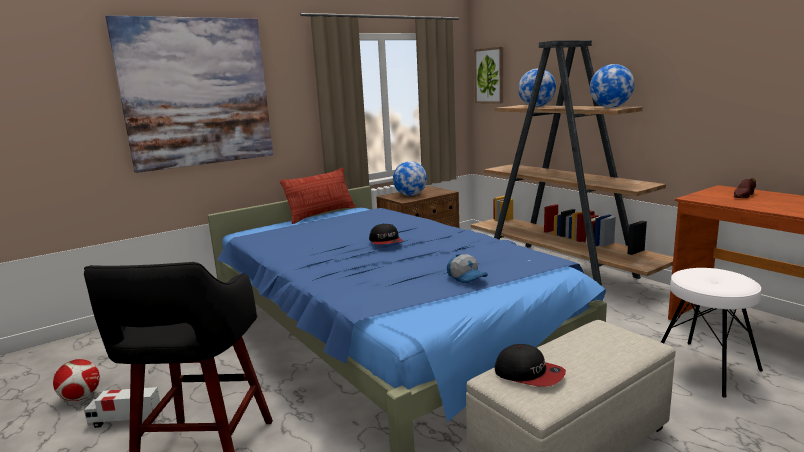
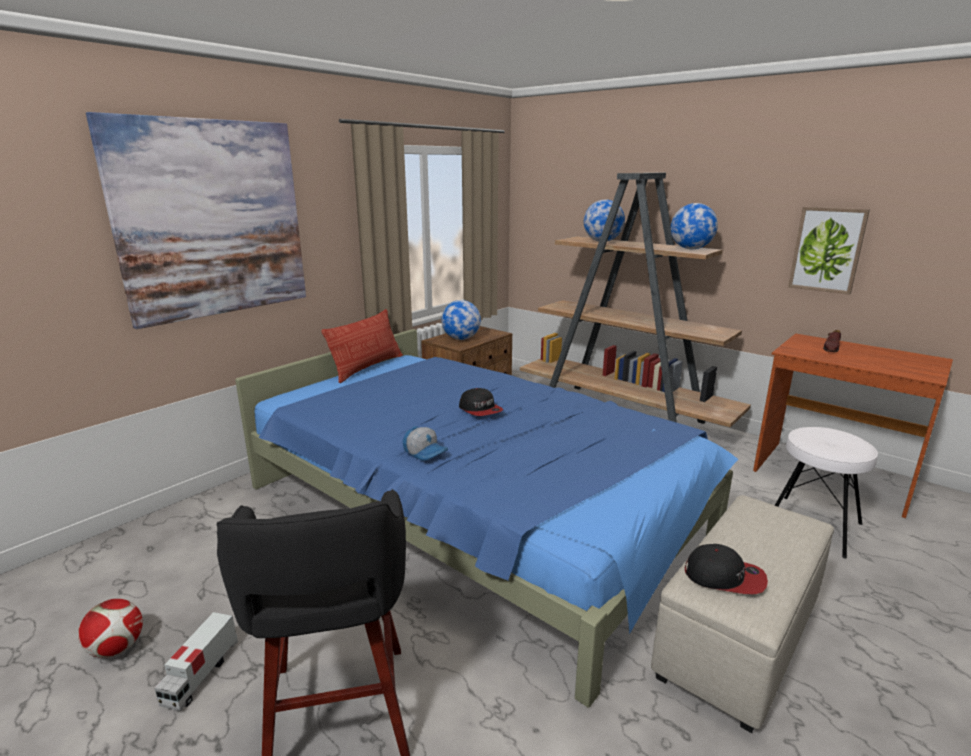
camera: 15 degrees left, 5 degrees up
(125, 420) = (201, 675): toy truck -> toy truck turned 60 degrees counterclockwise
(467, 277) = (608, 458): cap -> cap (425, 452)
(489, 76) = (535, 199): picture -> picture (827, 250)

